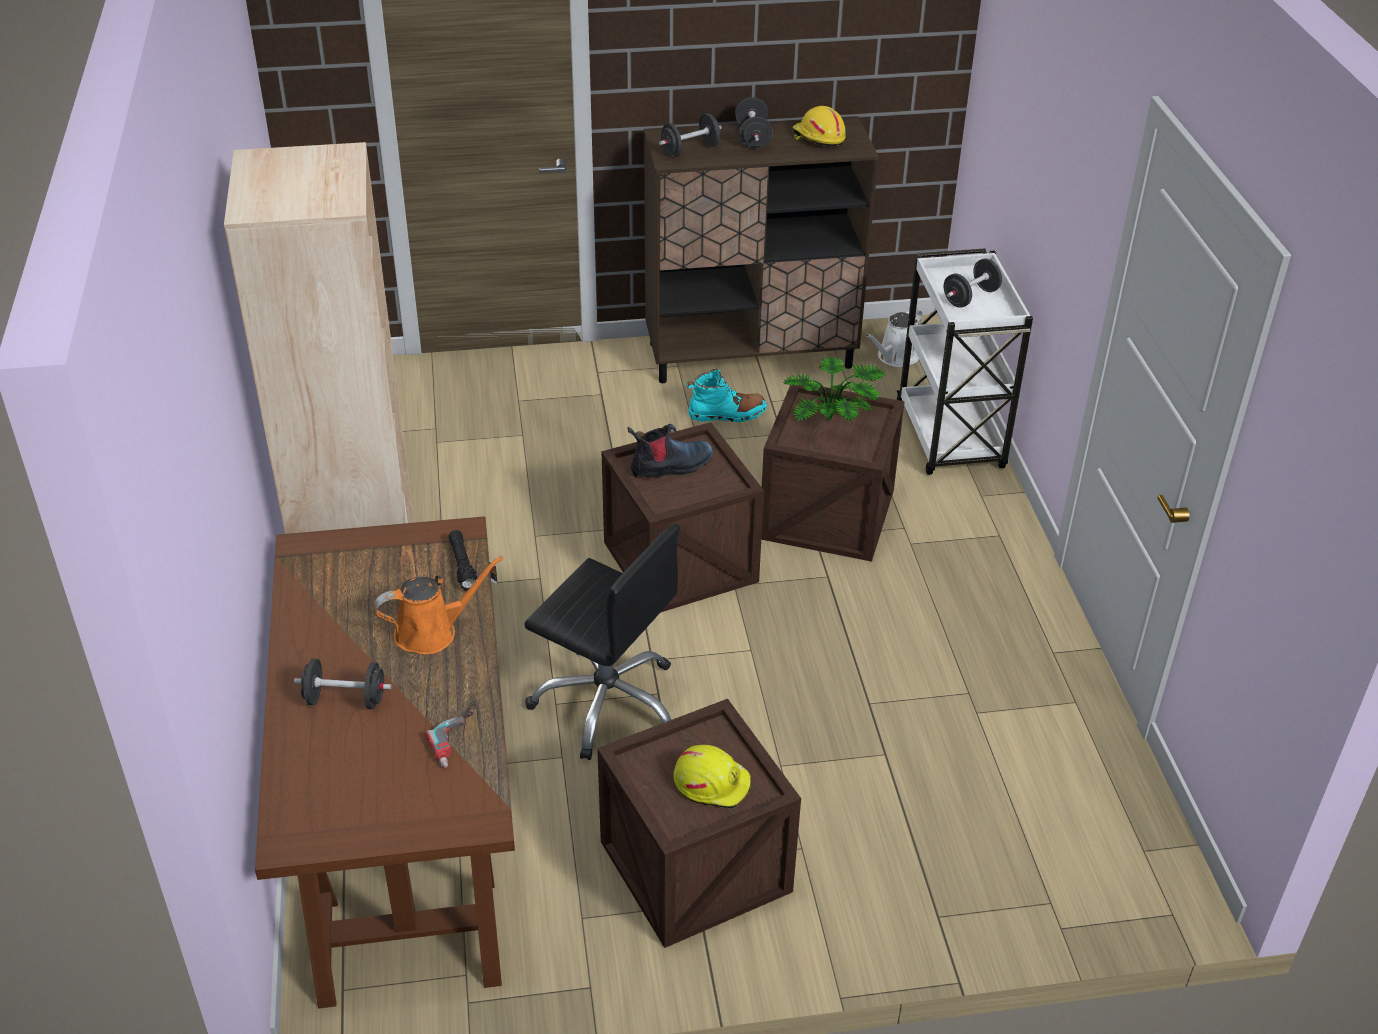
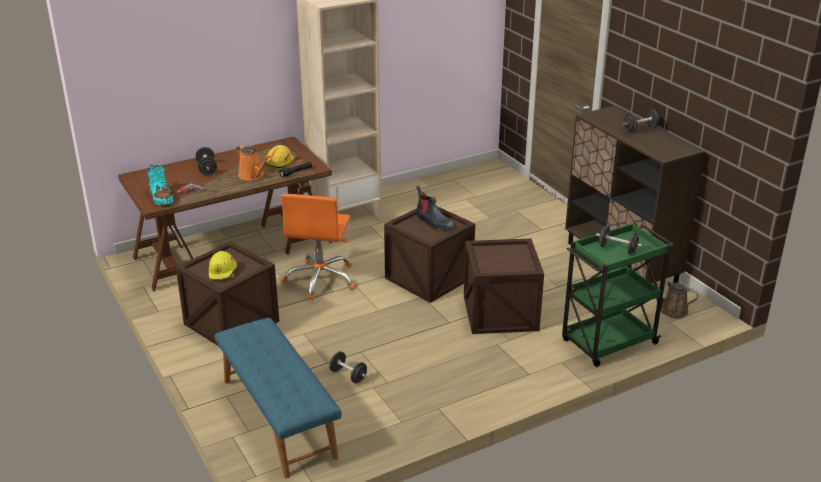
camera: 70 degrees right, 10 degrees down
(607, 702) = (320, 280): black office chair -> orange office chair
(690, 150) = (606, 118): black dumbbell -> black dumbbell (348, 375)
(727, 414) = (559, 267): turquoise boot -> turquoise boot (161, 197)
(818, 137) = (662, 145): yellow hard hat -> yellow hard hat (280, 161)
(833, 423) = (507, 258): potted plant -> none
(895, 357) = (670, 310): white watering can -> brown watering can
(950, 438) = (608, 343): white cart -> green cart
(1024, 855) = (277, 418): none -> blue bench

